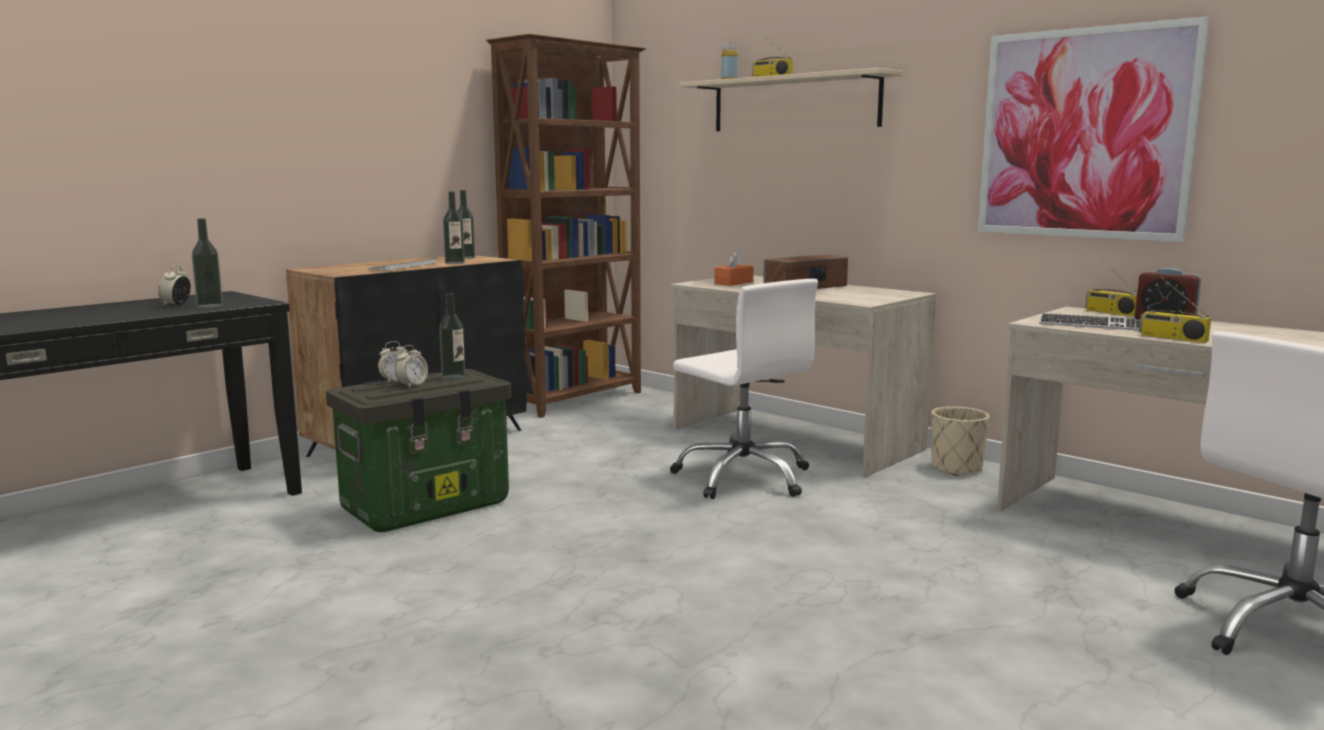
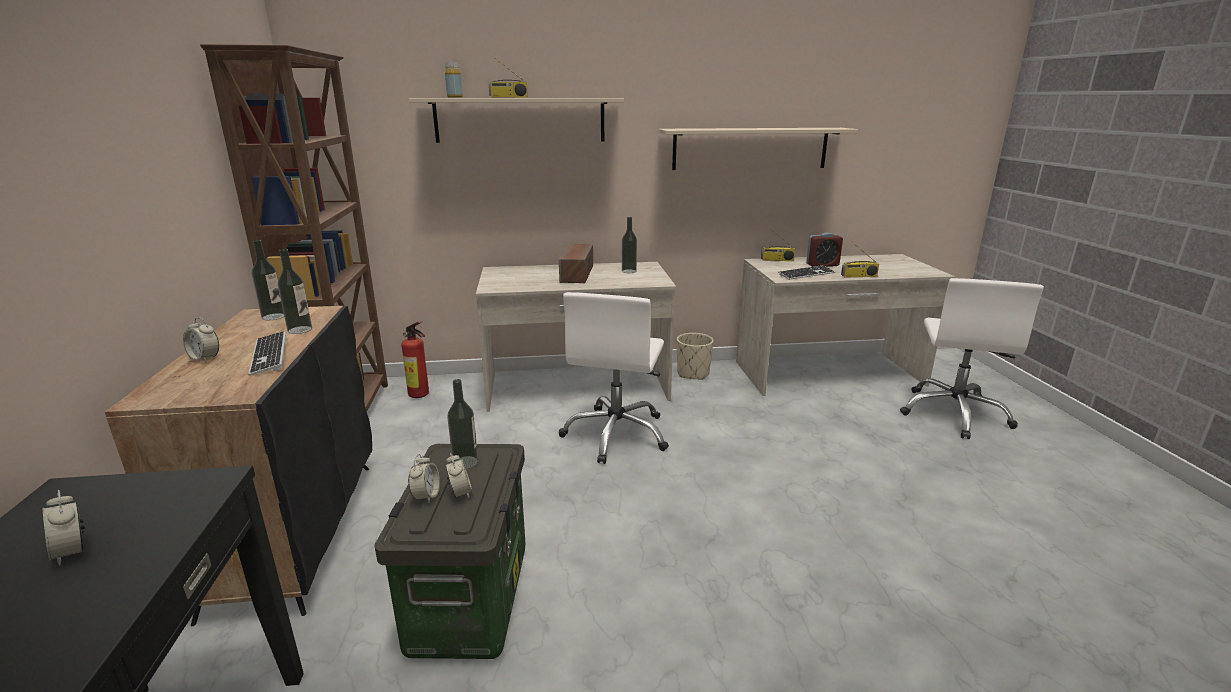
camera: 50 degrees left, 10 degrees up
(210, 306) = (154, 526): bottle -> bottle (629, 271)
(377, 264) = (205, 358): none -> alarm clock
(648, 405) = (420, 396): none -> fire extinguisher
(733, 283) = (517, 280): orange tissue box -> none
(743, 477) = (616, 434): white office chair -> white office chair turned 105 degrees clockwise
(1084, 134) = (750, 148): picture -> beige shelf

